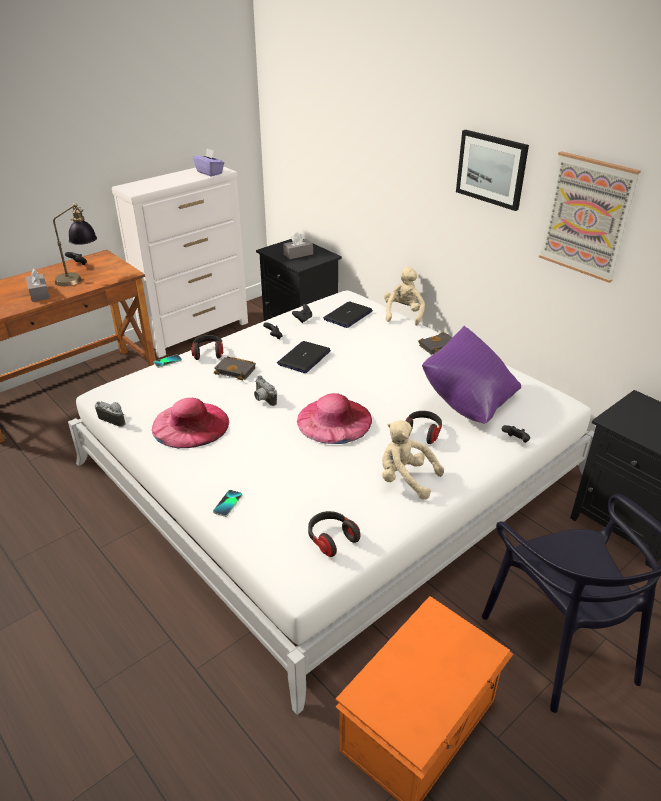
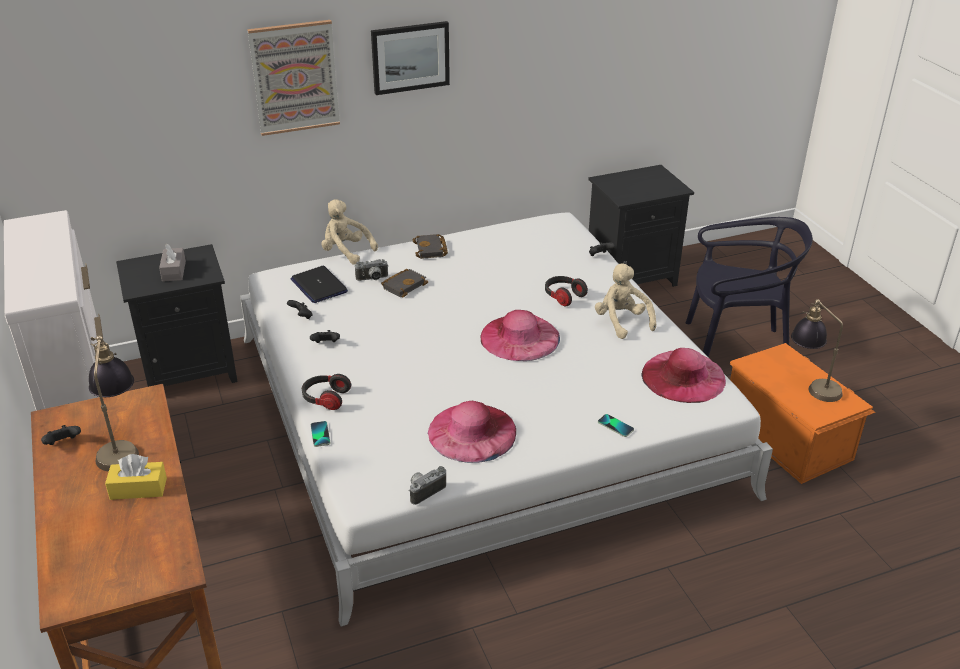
camera: 70 degrees left, 0 degrees up
(39, 293) = (138, 488): grey tissue box -> yellow tissue box
(210, 172) = (47, 229): purple tissue box -> none
(236, 370) = (384, 382): black book -> black book (404, 285)
(263, 399) = (456, 374): camera -> camera (372, 279)
(304, 358) = (392, 331): laptop -> none
(331, 539) = (683, 376): headphones -> pink hat
(405, 479) = (621, 322): beige plush toy -> beige plush toy turned 105 degrees clockwise
(427, 686) = (811, 385): none -> table lamp
(468, 401) = (534, 260): purple pillow -> none
(587, 216) = (515, 60): picture -> picture (294, 77)

